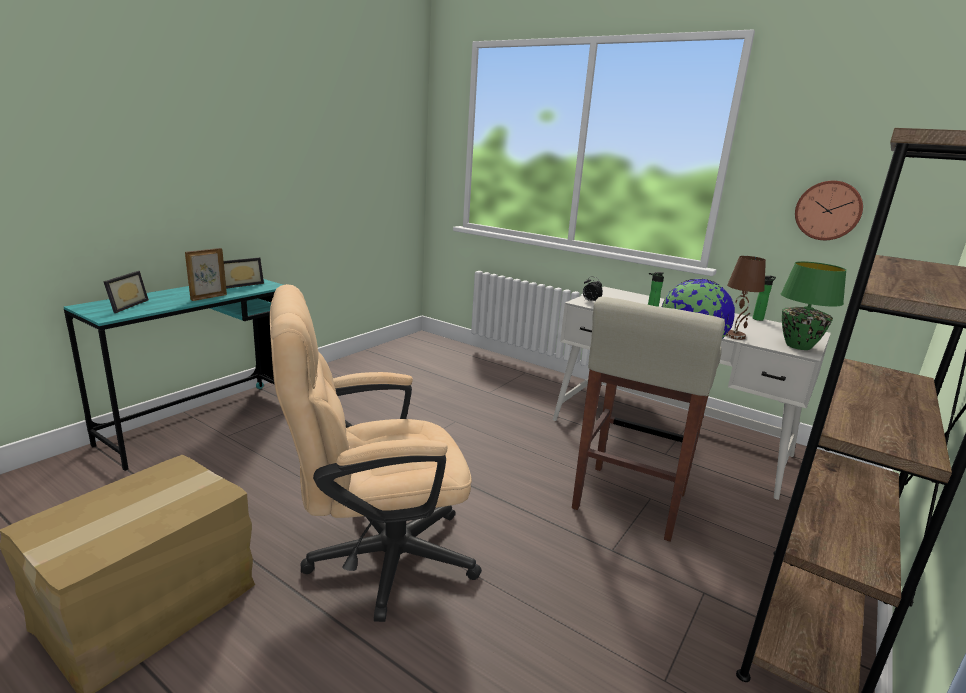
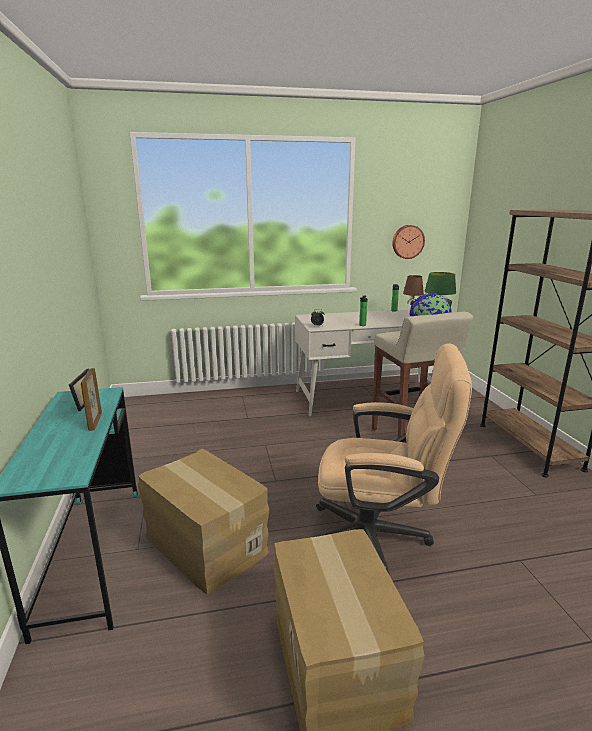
camera: 45 degrees left, 0 degrees up
(124, 306) = (49, 463): picture frame -> none
(259, 462) = (205, 545): none -> cardboard box
(375, 559) = (379, 538): beige office chair -> beige office chair turned 105 degrees counterclockwise

